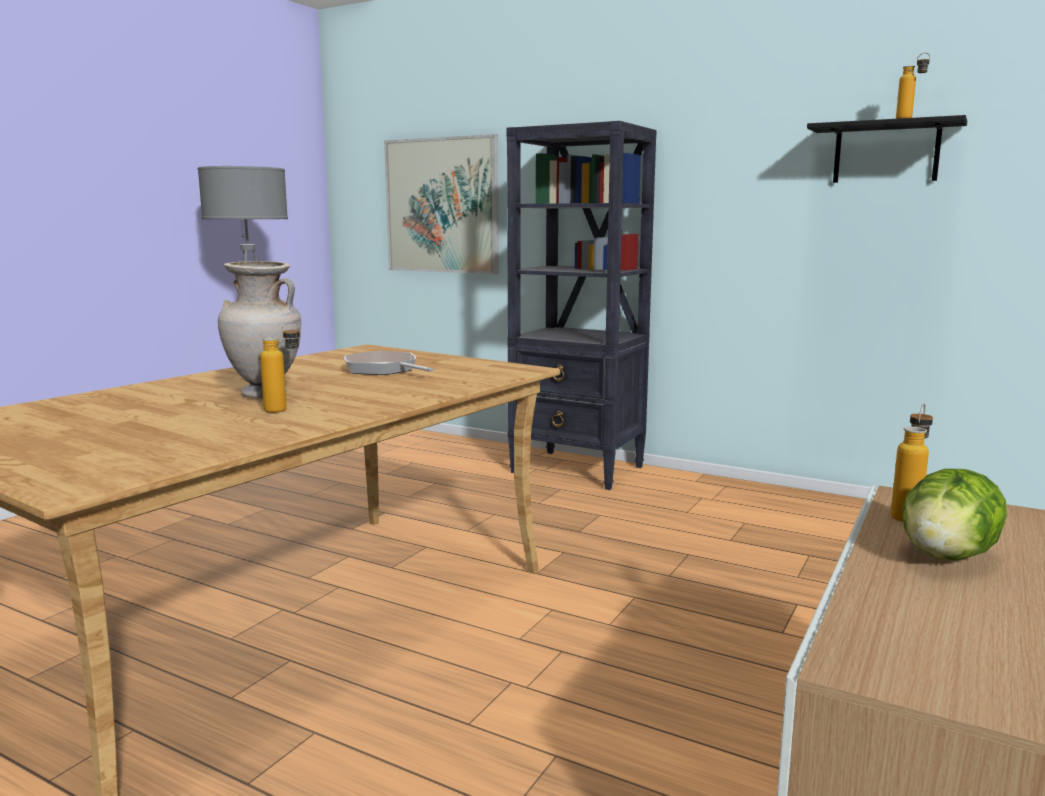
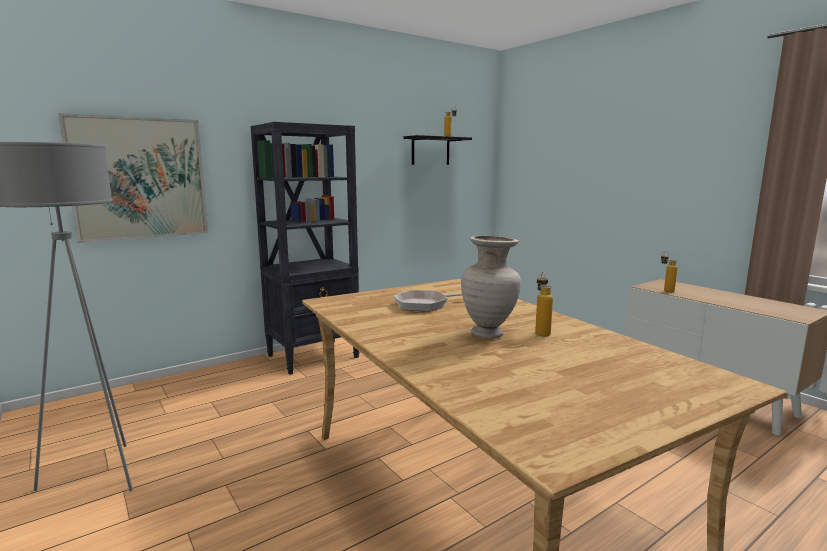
camera: 65 degrees left, 0 degrees up
(947, 556) = (705, 295): lettuce -> none

